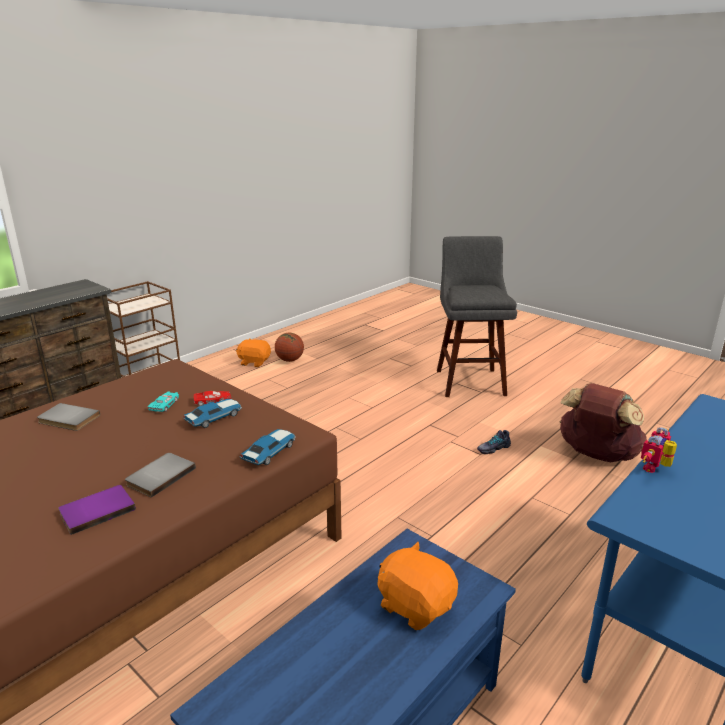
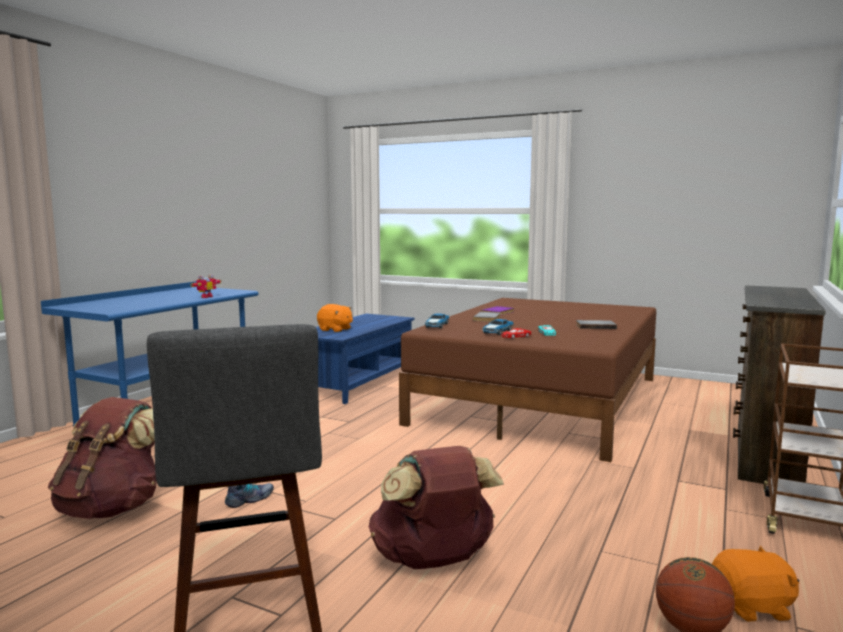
camera: 165 degrees right, 15 degrees down
(378, 394) = (433, 561): none -> brown backpack

